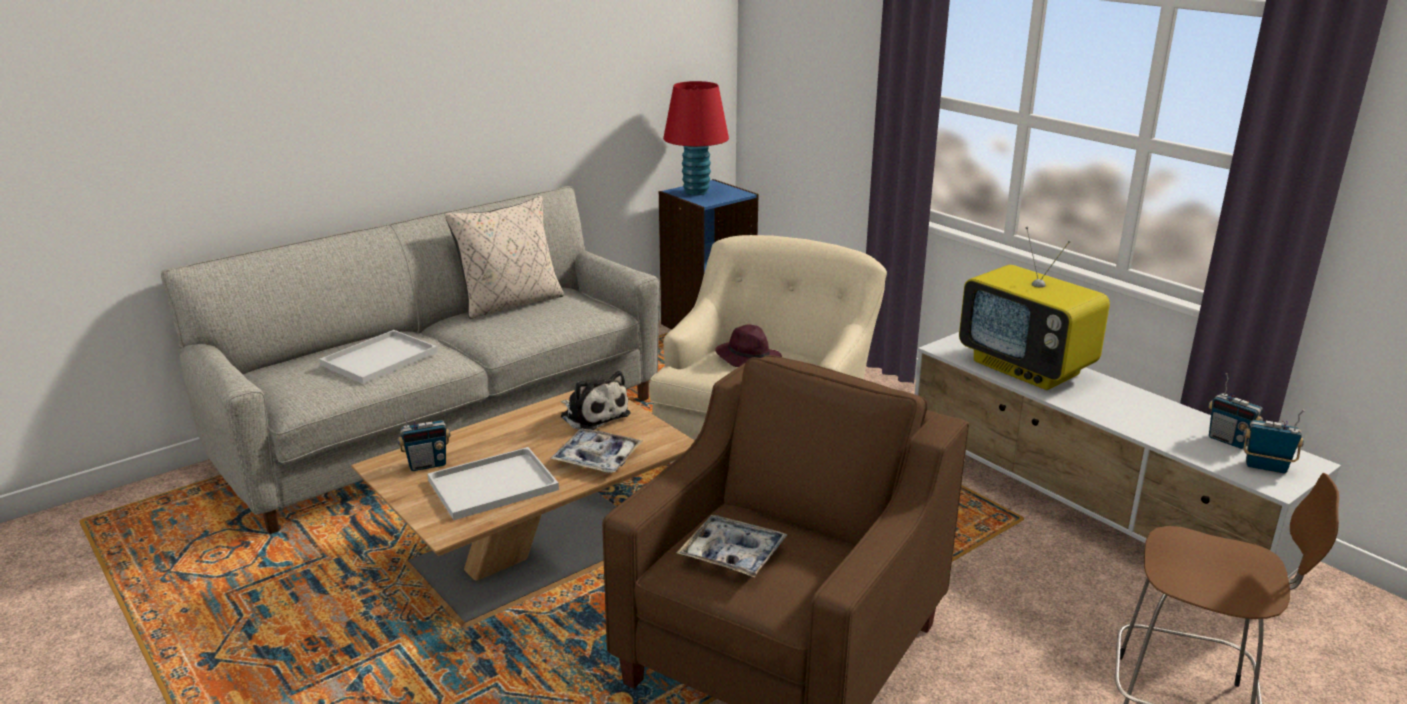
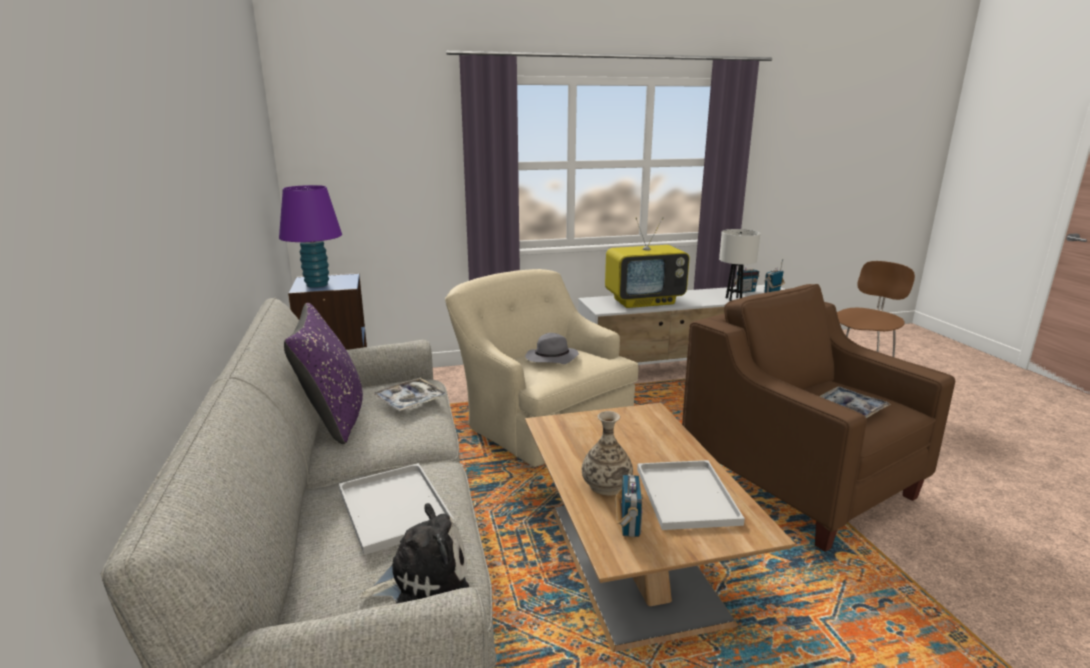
camera: 65 degrees left, 5 degrees down
(490, 443) = (606, 485): none -> vase
(511, 303) = (334, 419): beige pillow -> purple pillow
(593, 415) = (585, 431): plush toy -> plush toy (423, 578)
(597, 458) = (662, 442): tray -> tray (410, 401)
(696, 192) = (317, 284): red table lamp -> purple table lamp
(747, 357) = (551, 359): purple hat -> grey hat
(1154, 434) = (733, 299): none -> white table lamp

